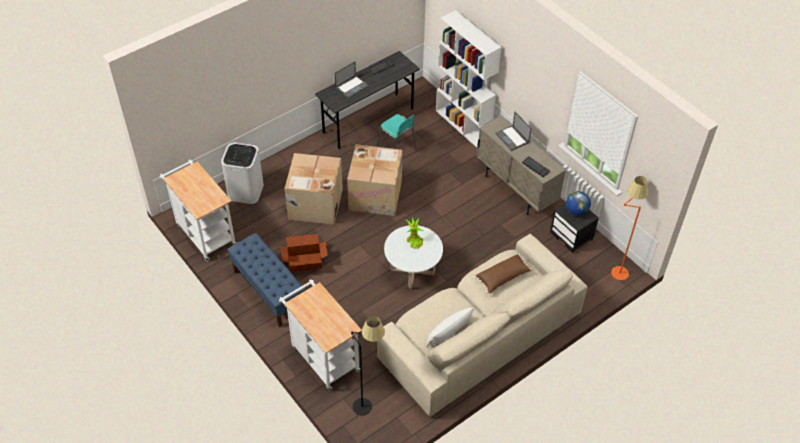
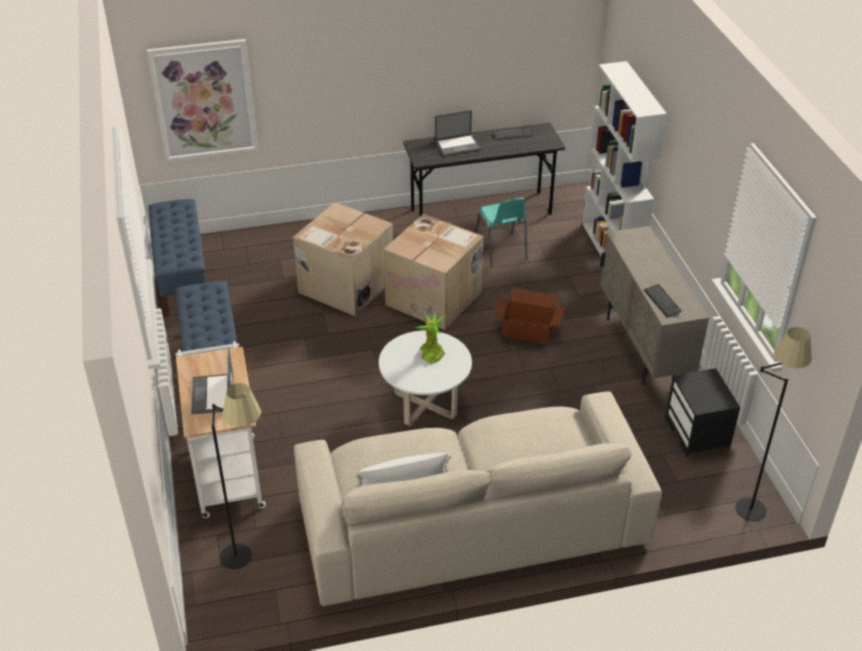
camera: 25 degrees right, 10 degrees down
(192, 113) = (204, 100): none -> picture
(204, 232) = (182, 277): white cart -> blue bench
(246, 191) = (268, 246): white trash can -> none
(304, 262) = (285, 348): cardboard box -> cardboard box (527, 330)
(503, 277) = (533, 438): brown pillow -> none
(512, 138) = (648, 257): laptop -> laptop (213, 395)
(576, 211) = (708, 388): globe -> none
(617, 266) = (752, 499): orange floor lamp -> black floor lamp

